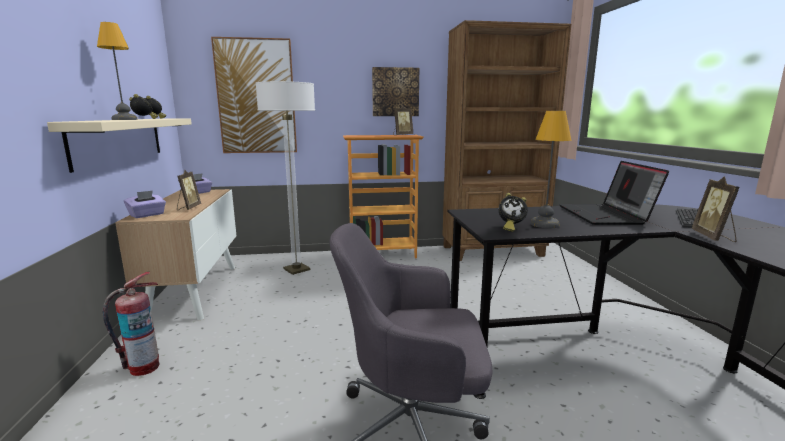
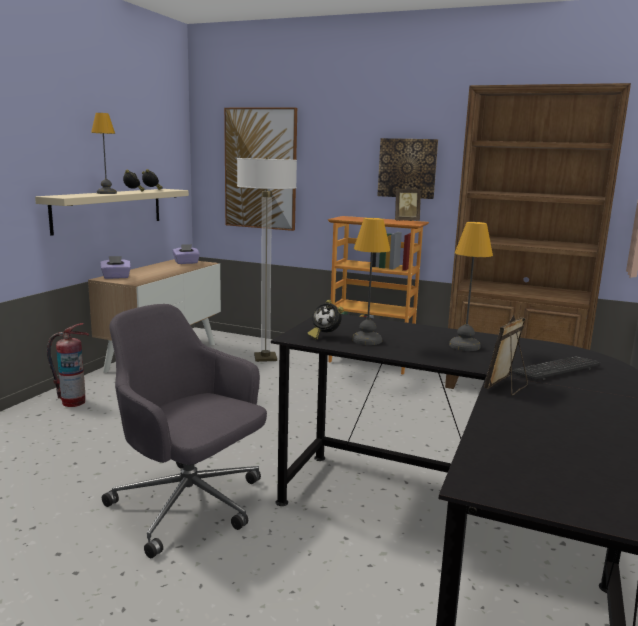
camera: 30 degrees right, 0 degrees up
(188, 208) = (153, 276): picture frame -> none
(606, 215) = (465, 346): laptop -> table lamp

